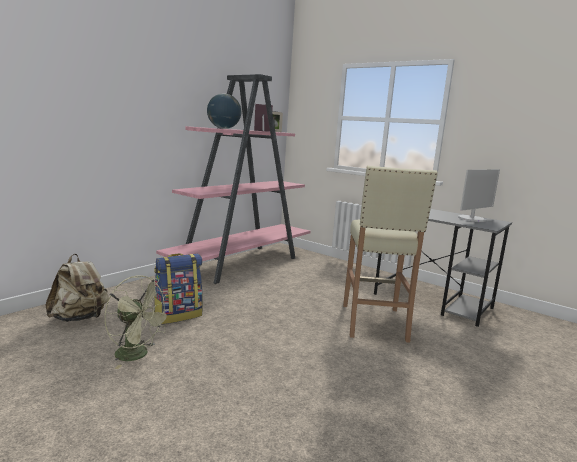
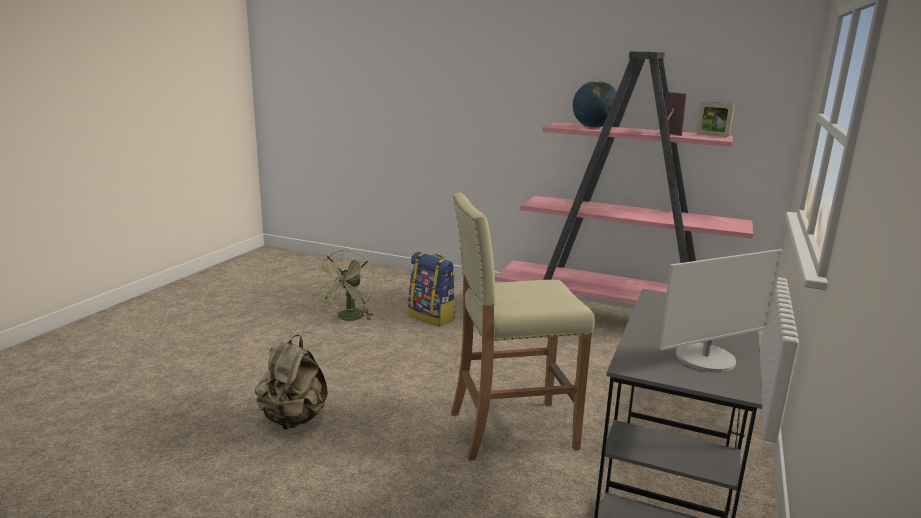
camera: 75 degrees right, 5 degrees up
(79, 318) = (396, 286): beige backpack -> beige backpack (293, 419)
(472, 219) = (706, 358): monitor -> monitor turned 60 degrees counterclockwise

